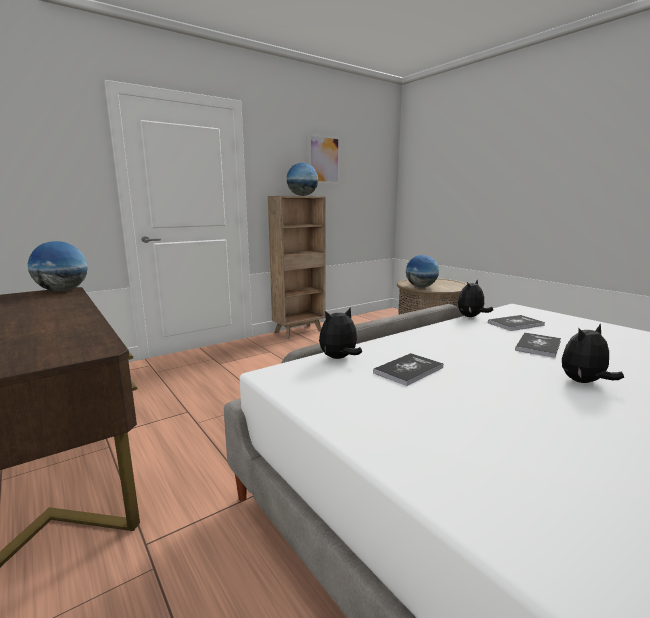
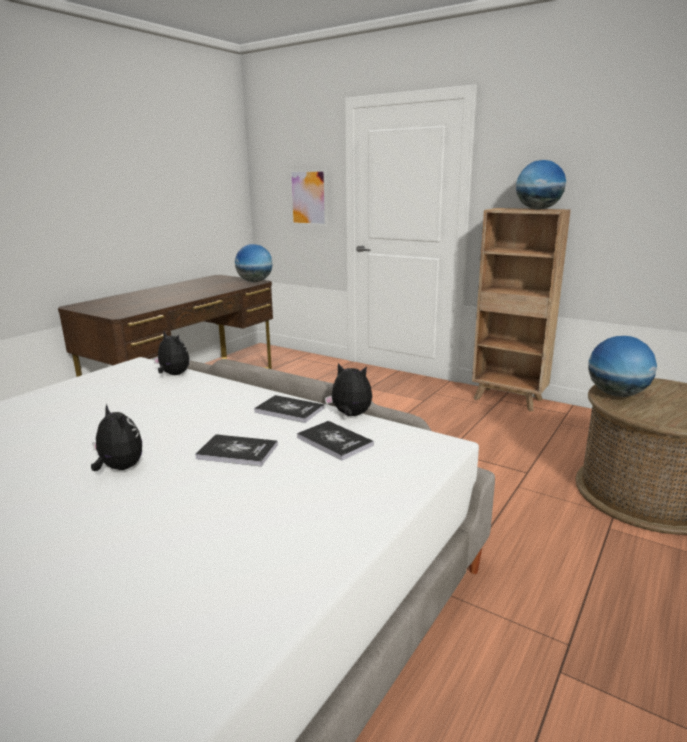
camera: 70 degrees right, 5 degrees up
(324, 160) = (609, 149): picture -> picture (308, 197)
(408, 370) = (148, 398): book -> book (289, 410)

